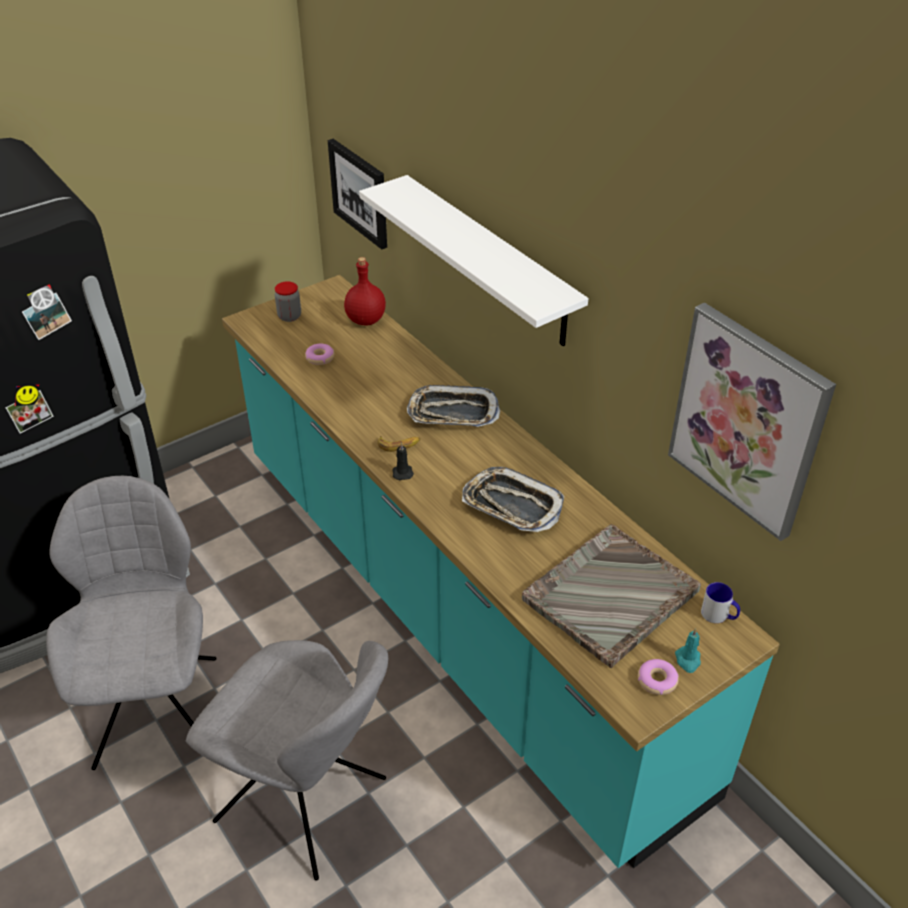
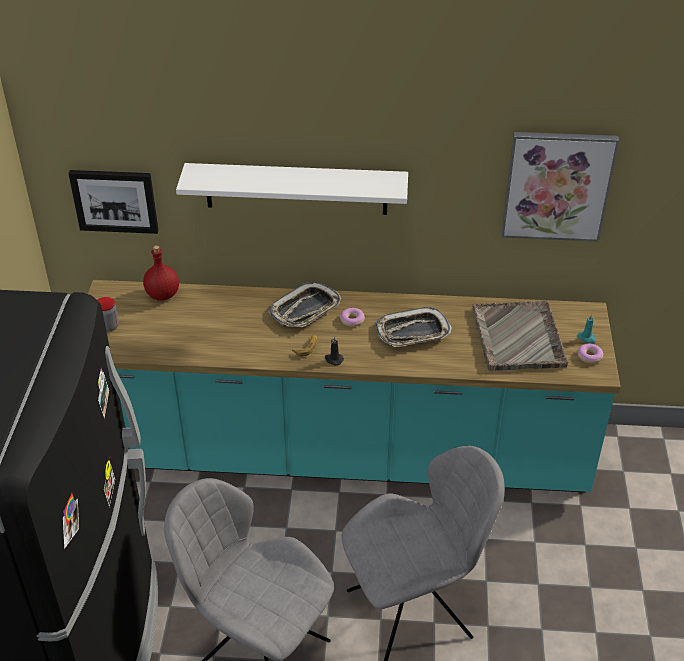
camera: 50 degrees left, 0 degrees up
(320, 358) = (175, 336): donut -> donut (352, 320)
(719, 615) = (569, 310): mug -> none

